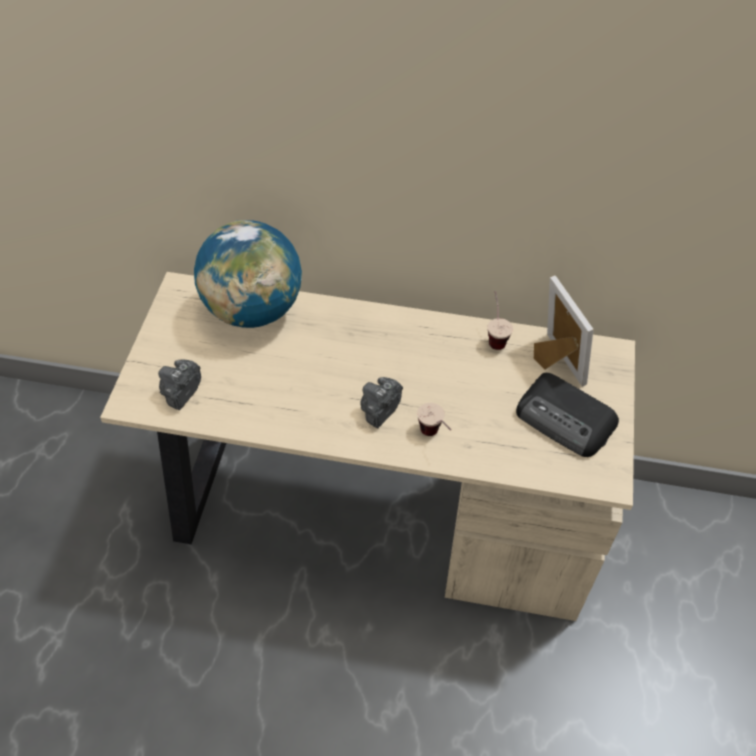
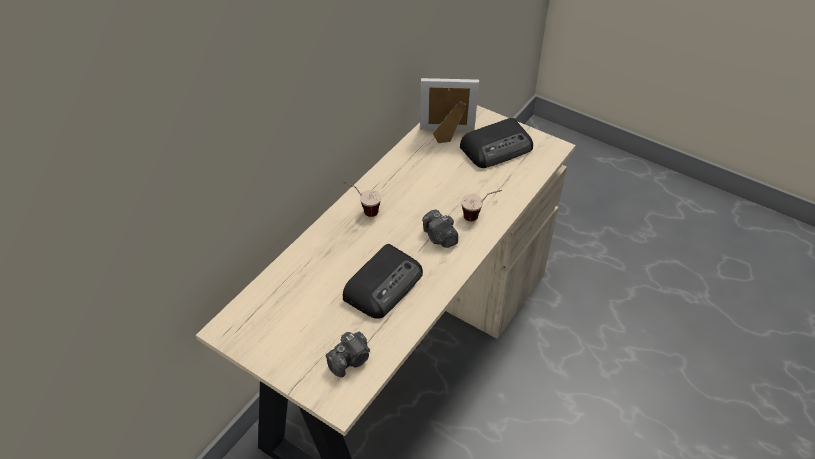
camera: 65 degrees left, 5 degrees down
(181, 392) = (351, 360): camera -> camera turned 90 degrees counterclockwise
(253, 310) = (288, 284): globe -> none
(288, 384) = (384, 284): none -> radio
(495, 336) = (406, 154): cup -> cup (363, 210)

